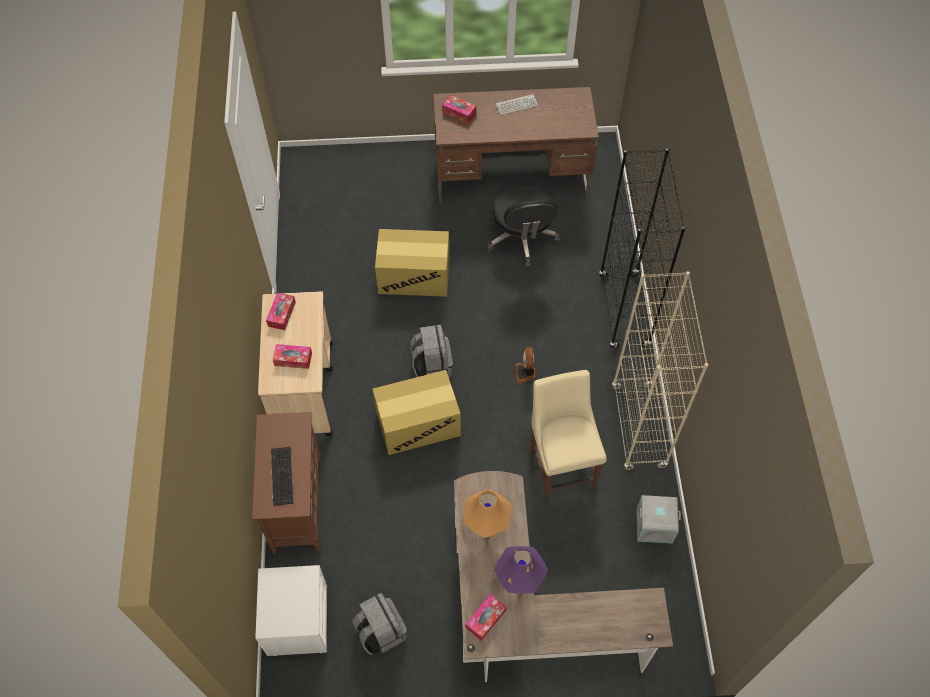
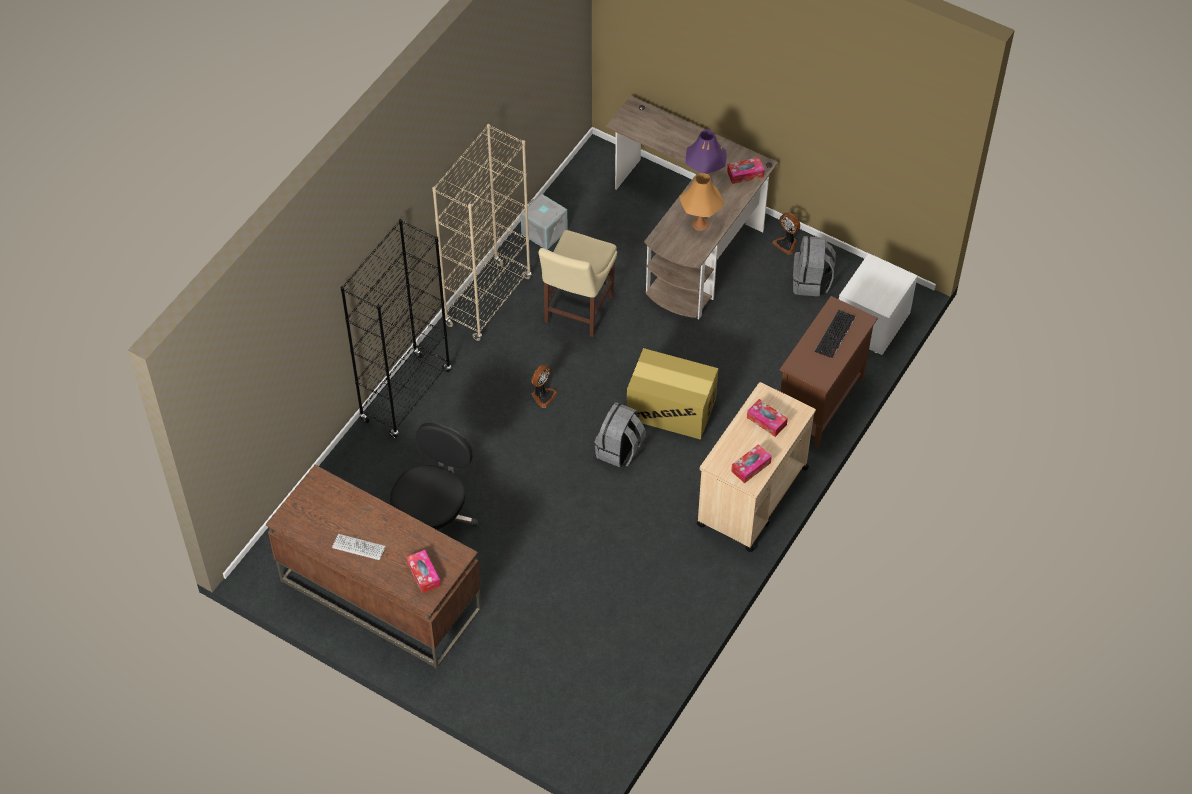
camera: 145 degrees left, 5 degrees down
(413, 276) = (570, 544): cardboard box -> none
(432, 662) = (786, 243): none -> fan

